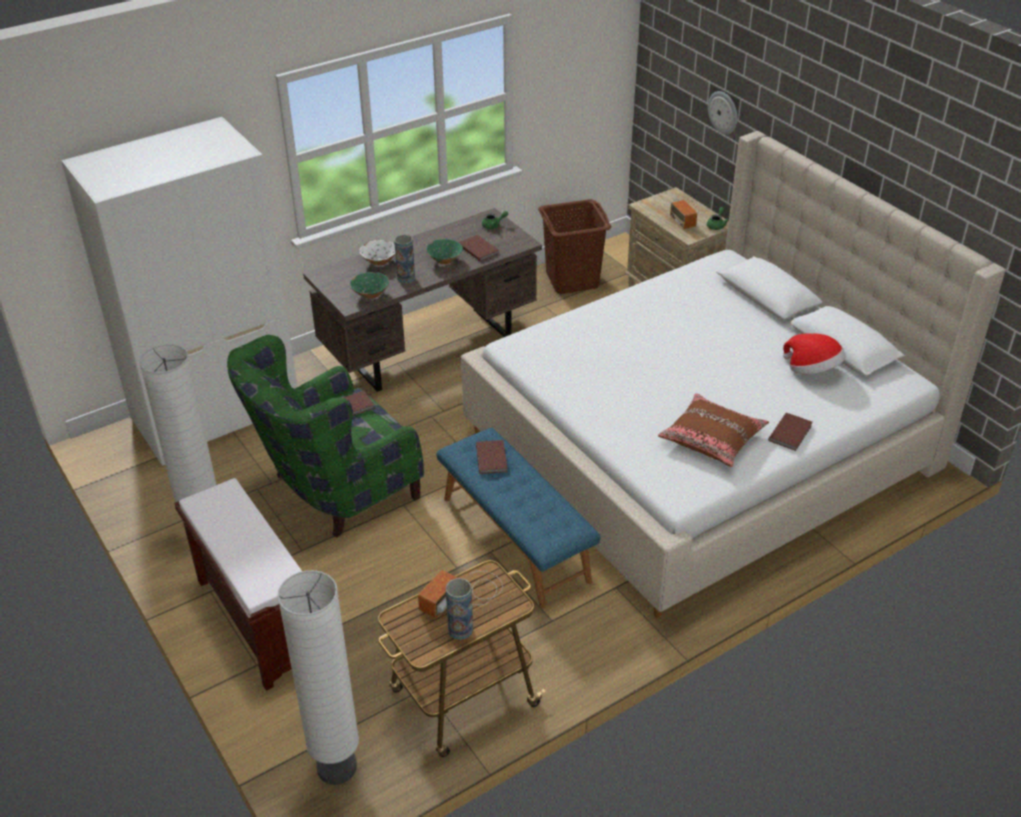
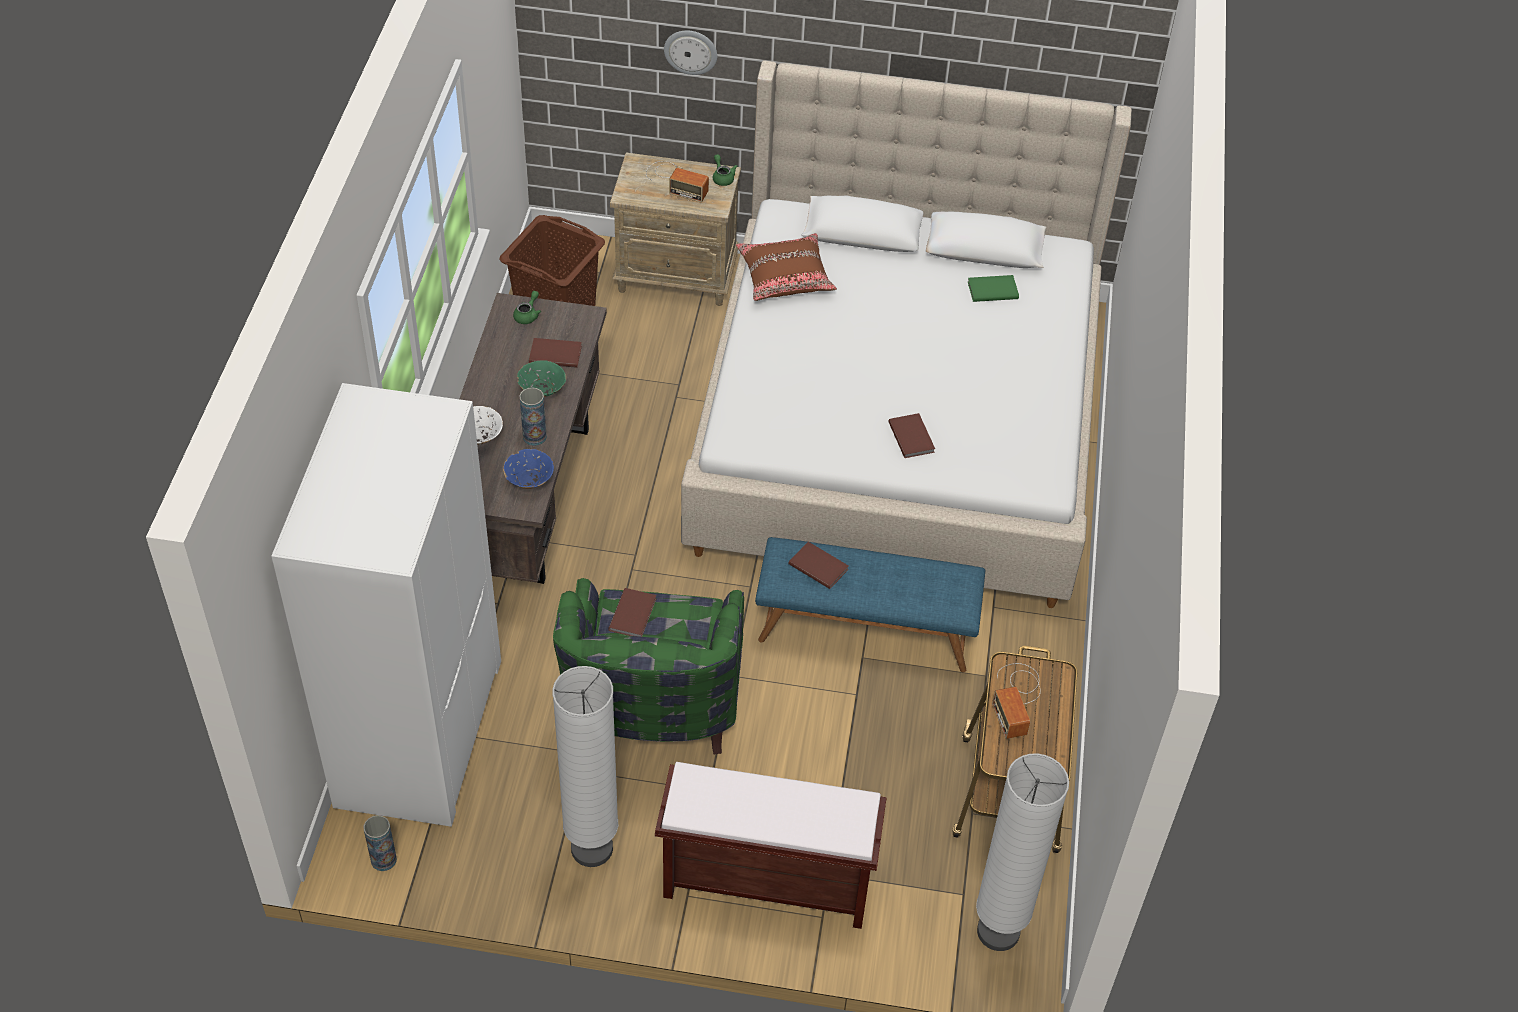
camera: 50 degrees left, 10 degrees up
(370, 294) = (529, 480): green bowl -> blue bowl
(460, 629) = (1053, 728): vase -> vase (383, 860)
(712, 438) = (1004, 413): brown pillow -> brown pillow (785, 276)
(791, 433) = (1050, 364): brown book -> brown book (912, 436)
(812, 370) = (991, 289): hat -> green book

